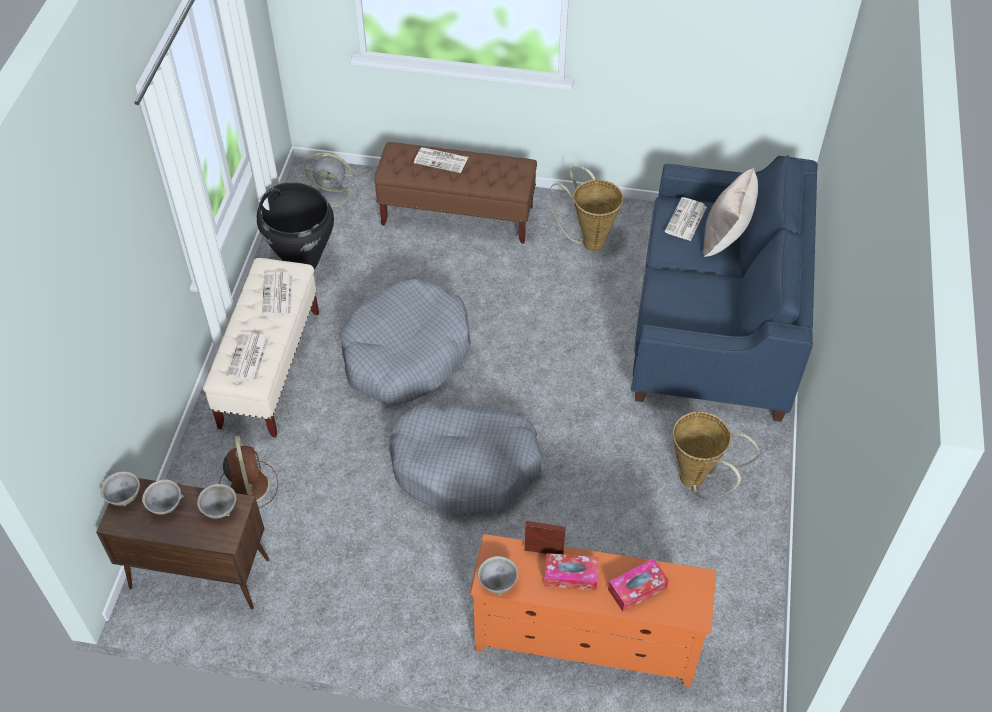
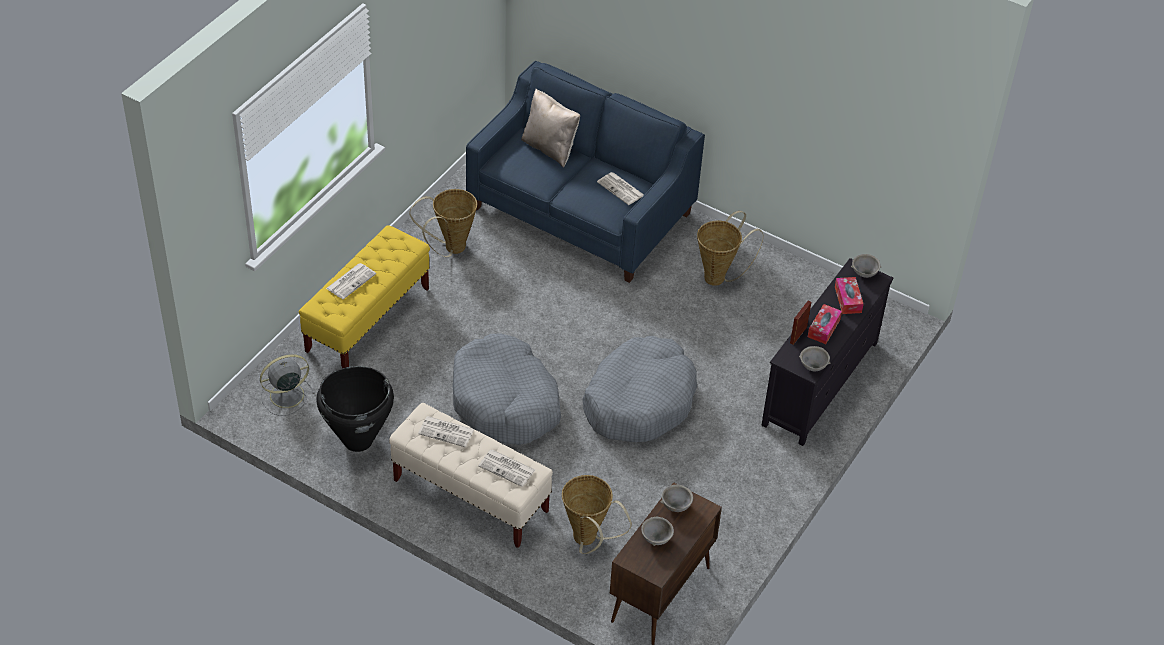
camera: 70 degrees left, 5 degrees down
(124, 497) = (635, 563): grey bowl -> grey bowl (864, 273)
(249, 484) = (588, 541): brown fan -> basket
(334, 195) = (285, 396): grey fan -> grey fan turned 150 degrees counterclockwise
(458, 216) = (368, 320): brown bench -> yellow bench
(585, 641) = (820, 384): orange tv stand -> black tv stand
(686, 220) = (521, 161): newspaper -> newspaper (621, 189)

